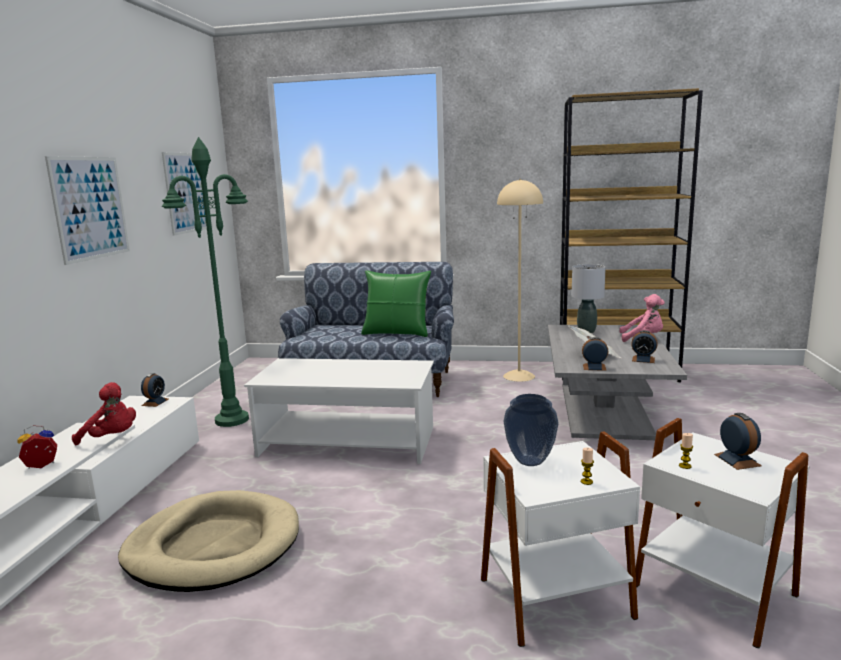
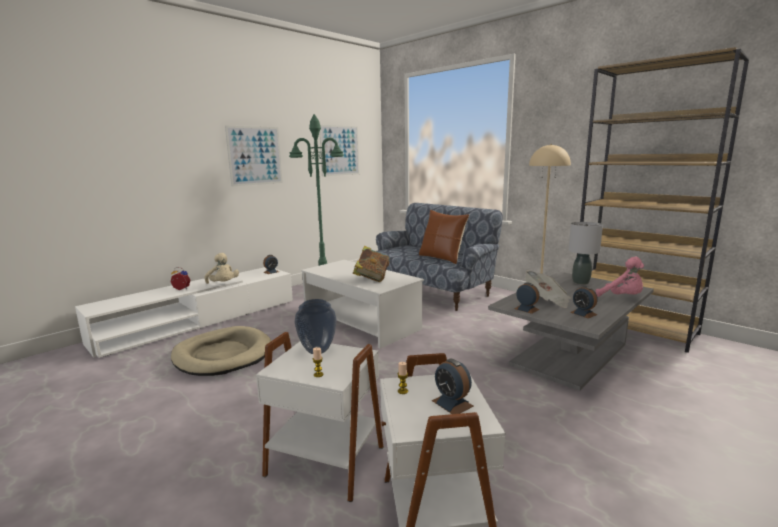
camera: 35 degrees right, 0 degrees up
(112, 438) = (223, 284): red plush toy -> beige plush toy
(371, 373) = (372, 278): none -> book
(397, 333) = (442, 258): green pillow -> brown pillow
(737, 460) = (452, 403): alarm clock -> alarm clock turned 120 degrees clockwise

